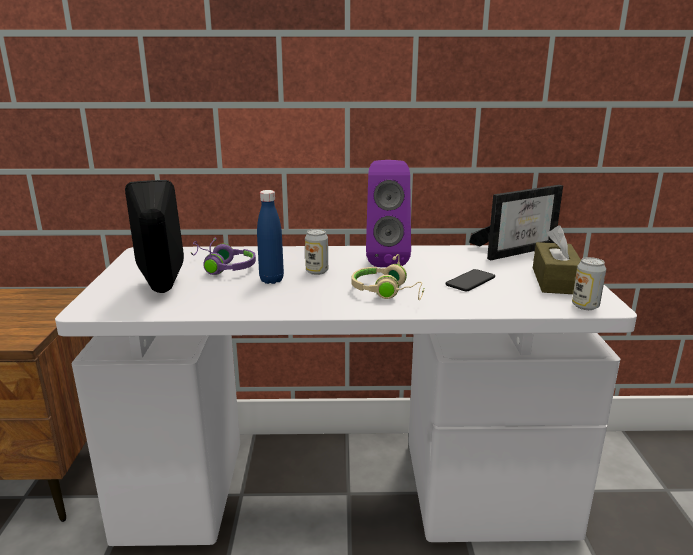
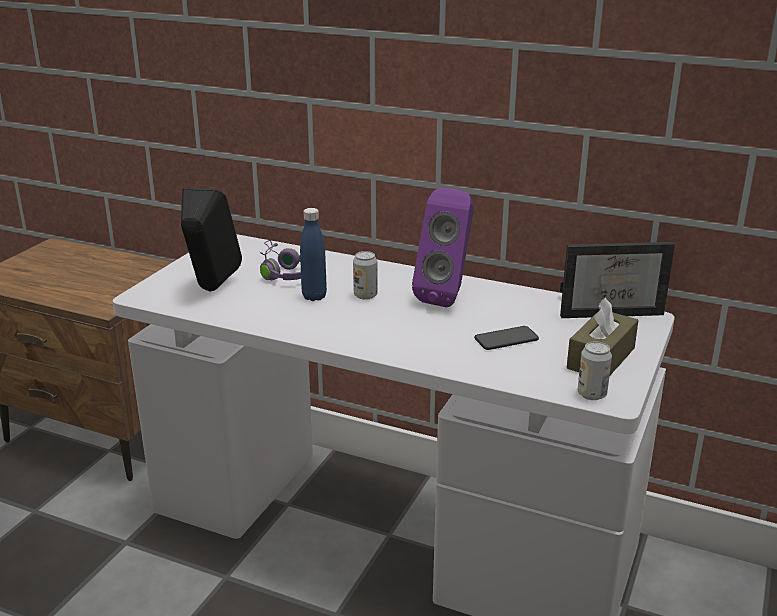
camera: 25 degrees right, 5 degrees up
(388, 292) = (407, 334): beige headphones -> none

